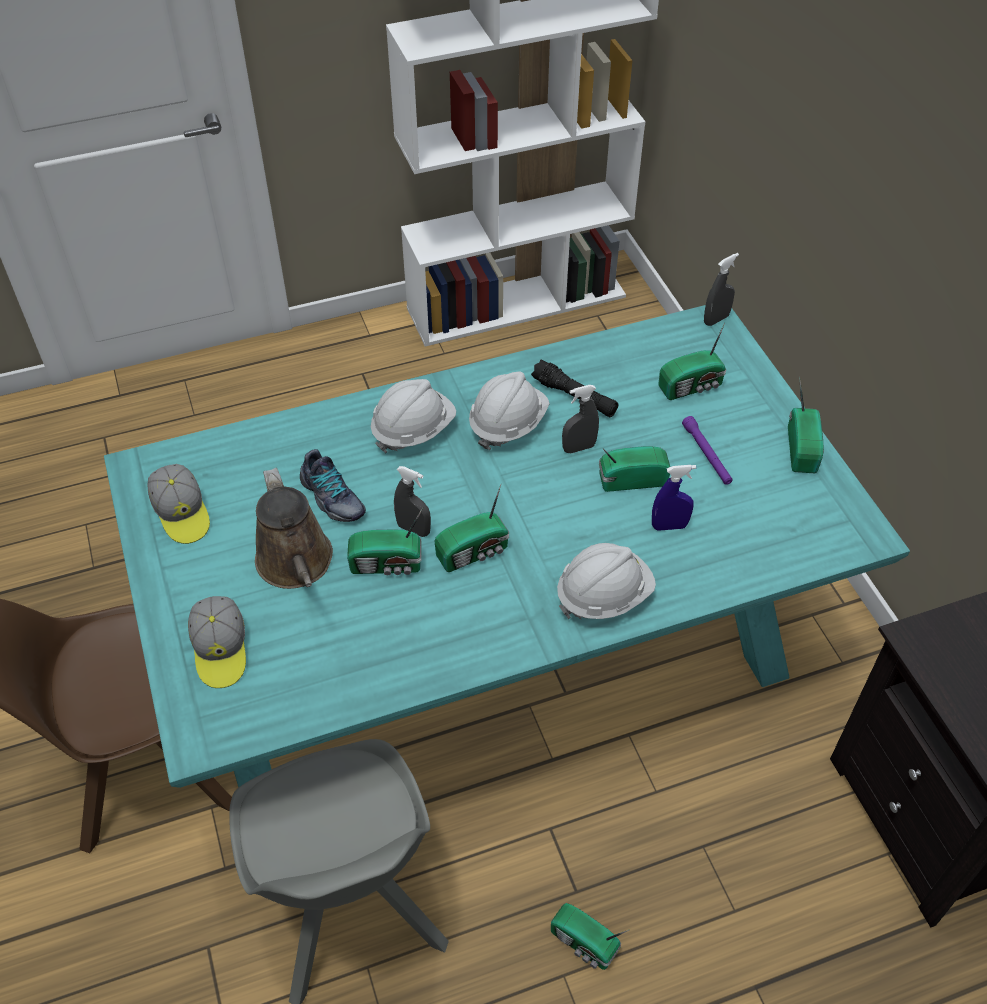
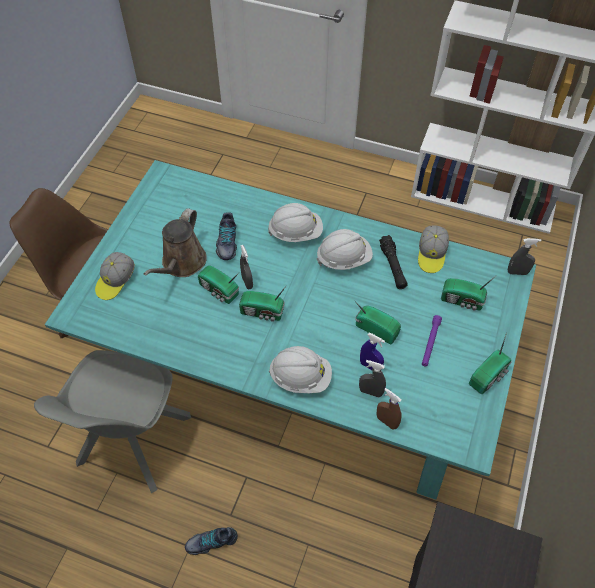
camera: 40 degrees right, 5 degrees up
(182, 513) = (159, 207): cap -> cap (431, 254)
(579, 448) = (366, 294): grey spray bottle -> grey spray bottle (370, 392)
(584, 944) = (211, 541): radio -> shoe
(752, 574) = (386, 421): none -> brown spray bottle

